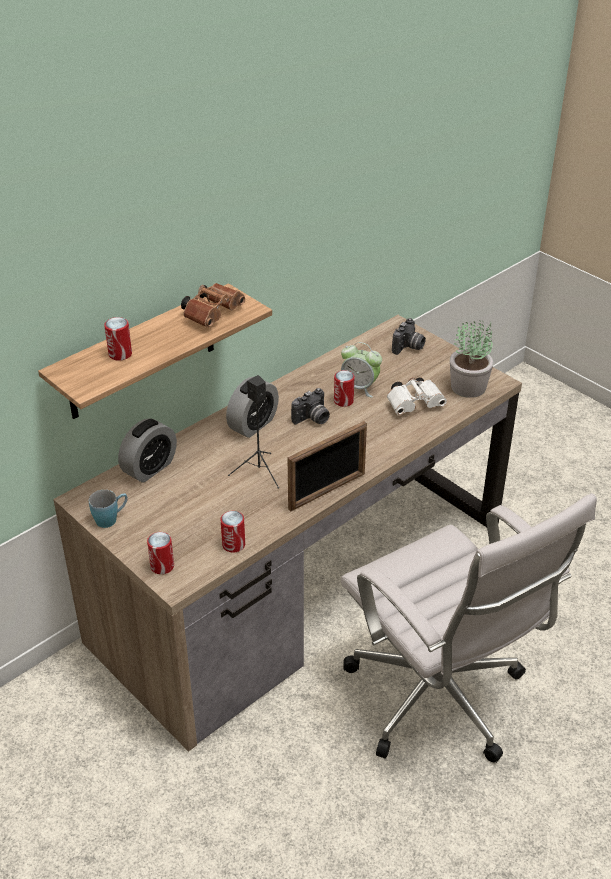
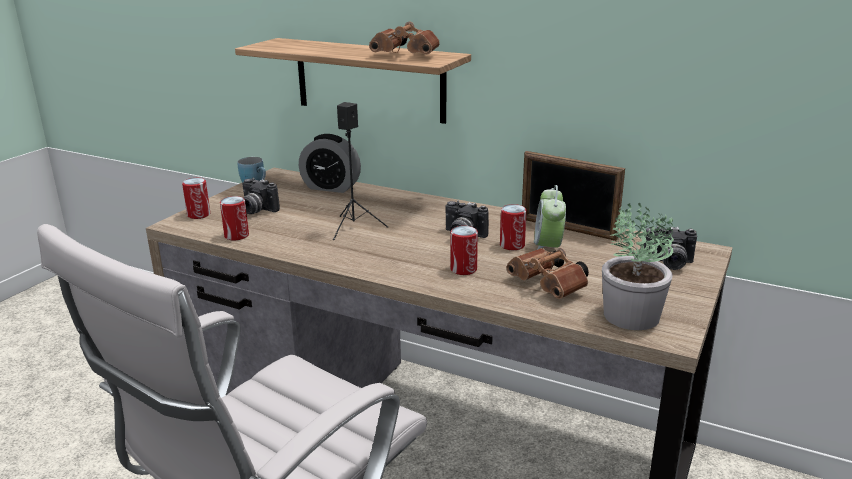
camera: 70 degrees right, 15 degrees down
(120, 354) = (314, 46): can -> can (463, 269)
(177, 525) = (256, 210): none -> camera
(253, 425) = (428, 212): alarm clock -> none
(327, 491) = (341, 263): picture frame -> picture frame (567, 229)
(416, 404) = (550, 286): white binoculars -> brown binoculars

